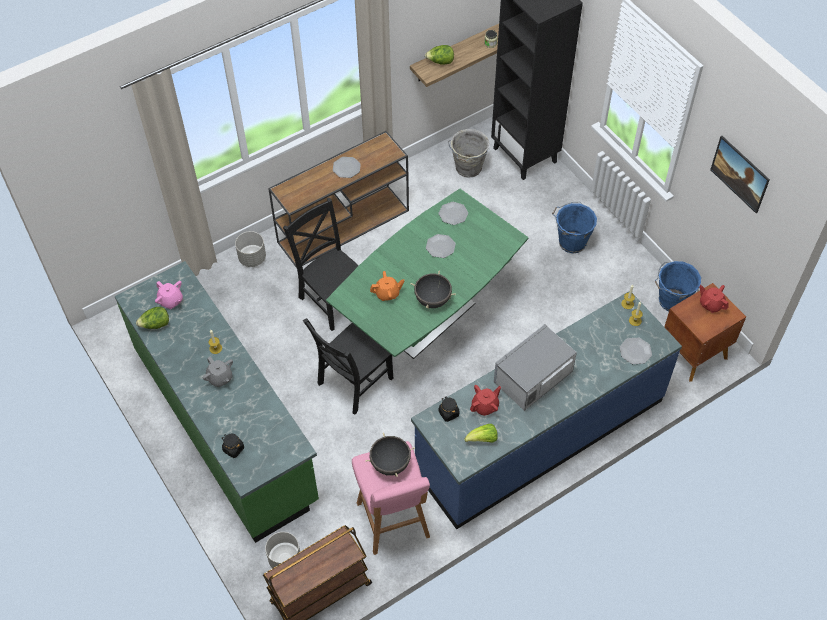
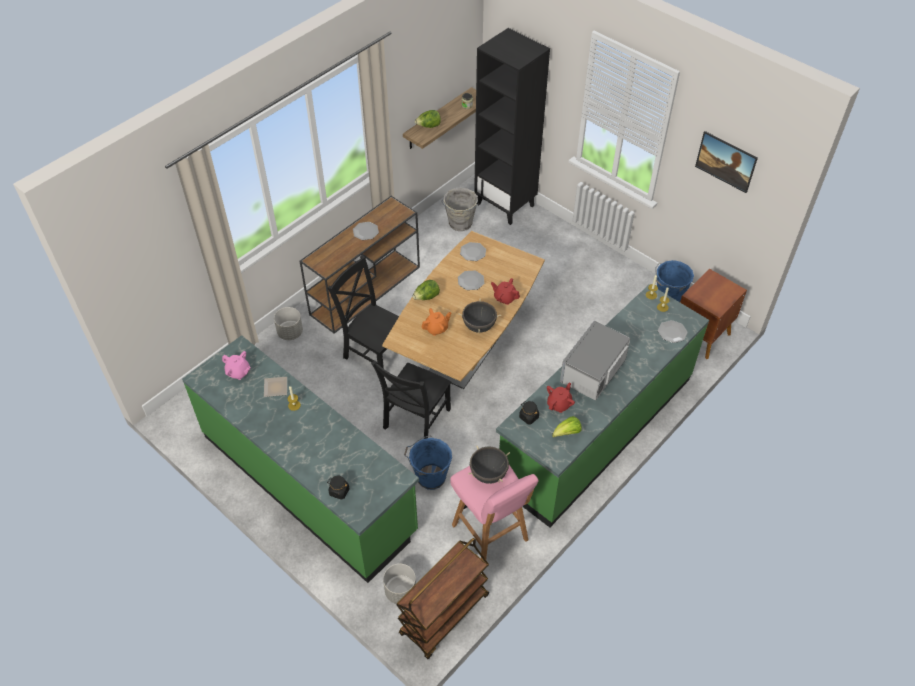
camera: 15 degrees left, 5 degrees down
(155, 325) = (229, 396): lettuce -> lettuce (426, 297)
(203, 326) = (276, 388): none -> plate
(220, 378) = (306, 431): grey teapot -> none
(428, 318) = (466, 352): green dining table -> brown dining table
(539, 435) = (595, 430): blue counter -> green counter
(571, 242) = (568, 266): blue bucket -> blue bucket (430, 477)
(711, 304) = (714, 286): red teapot -> red teapot (505, 298)

